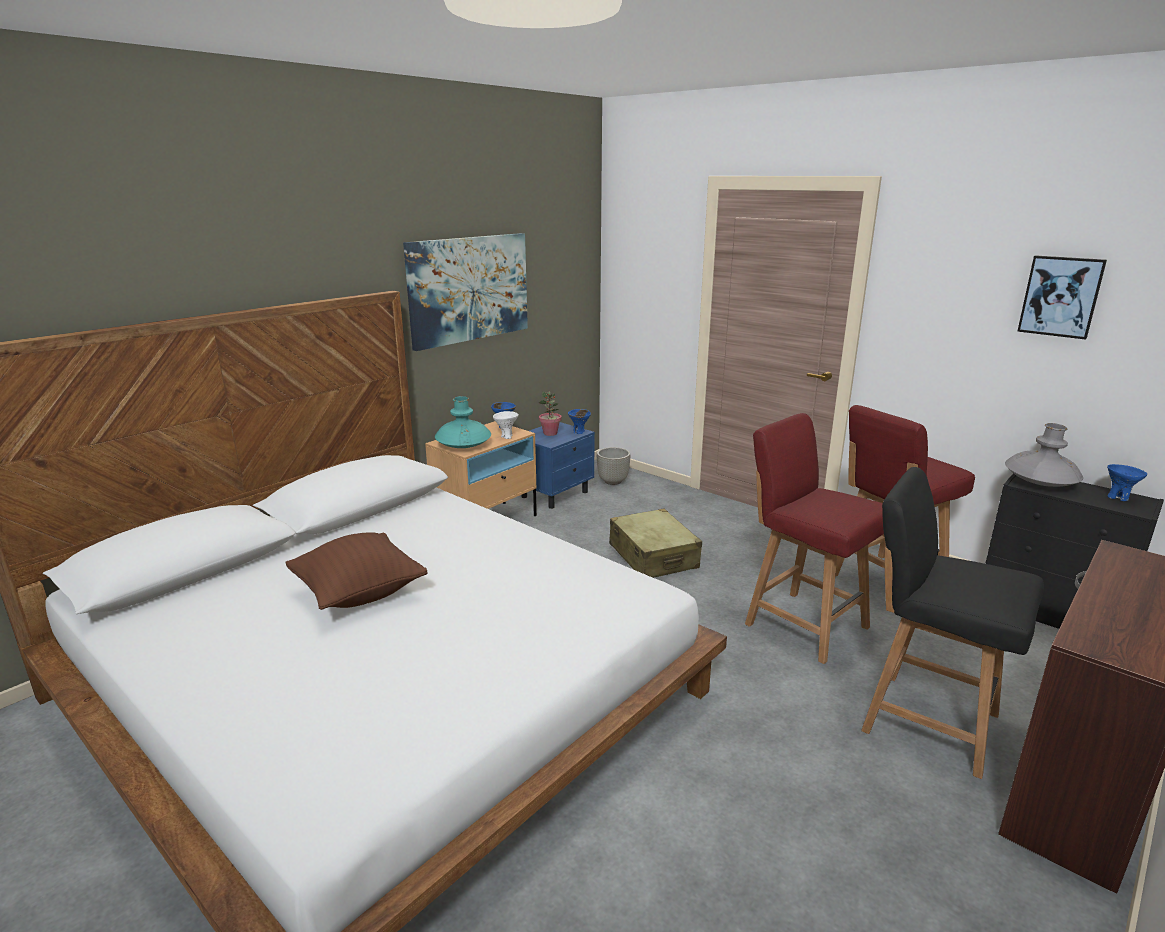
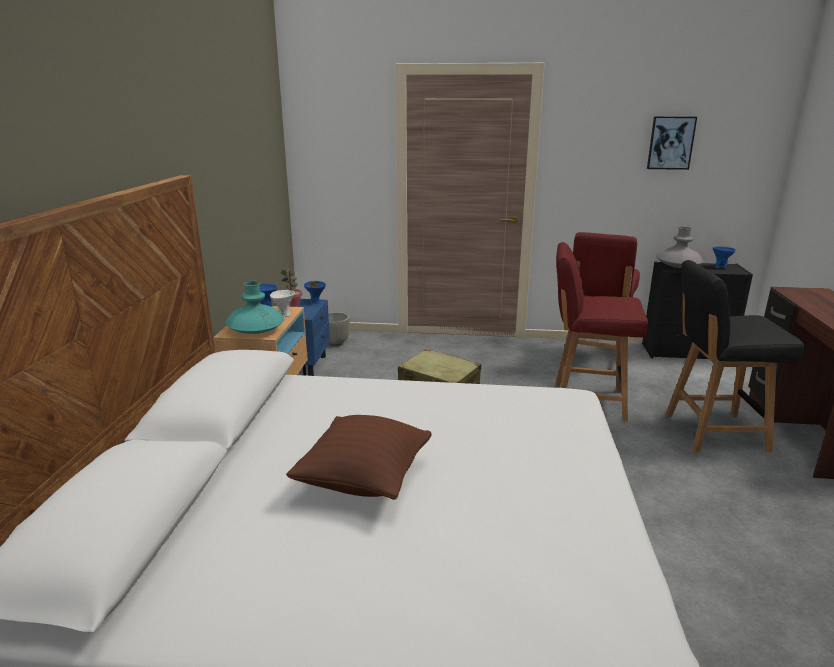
camera: 35 degrees left, 0 degrees up
(469, 289) = (221, 172): picture -> none

